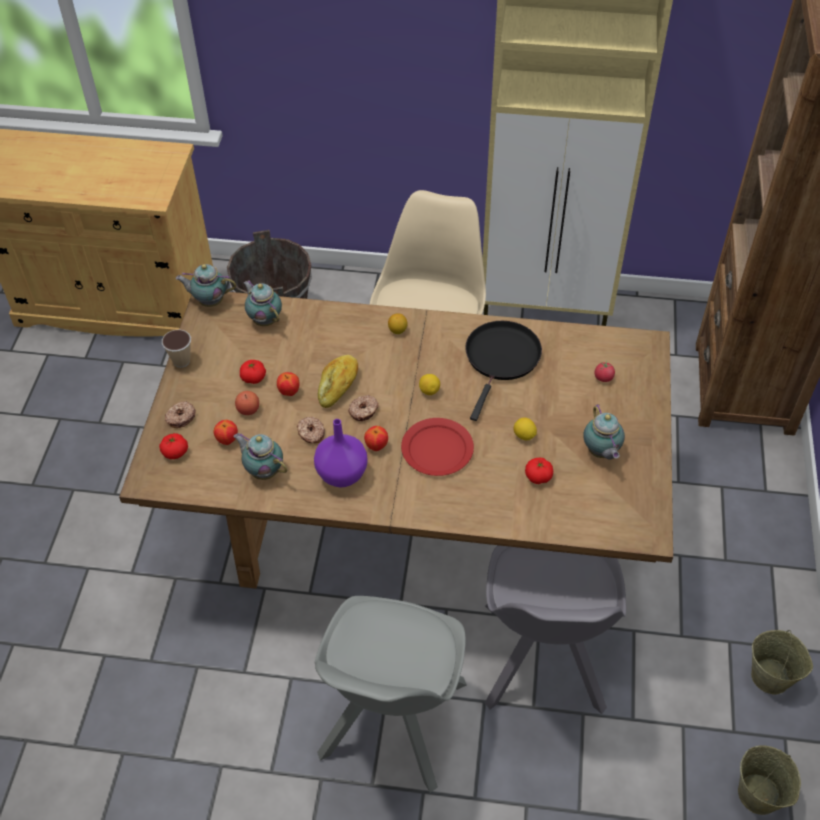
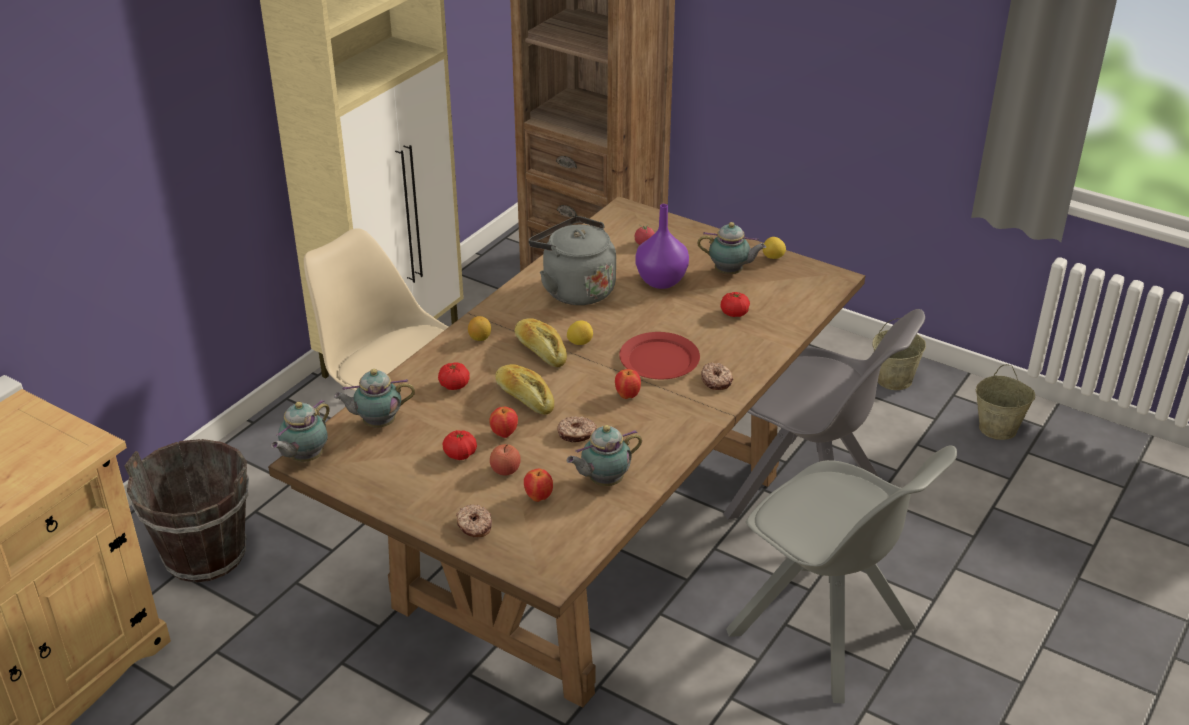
camera: 65 degrees left, 15 degrees down
(175, 452) = (525, 543): tomato -> tomato (454, 385)
(181, 361) = (383, 504): cup -> none
(342, 473) = (647, 428): purple vase -> purple vase (660, 281)
(364, 411) = (573, 391): donut -> donut (716, 380)
(403, 371) = (540, 351): none -> bread
(501, 359) = (575, 289): black frying pan -> grey kettle
(524, 435) = (680, 306): lemon -> lemon (773, 257)

